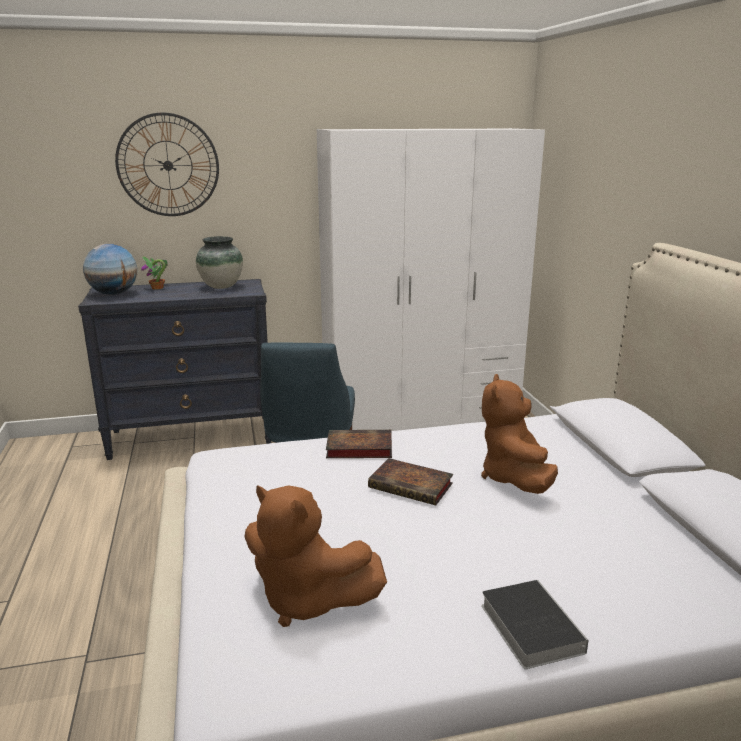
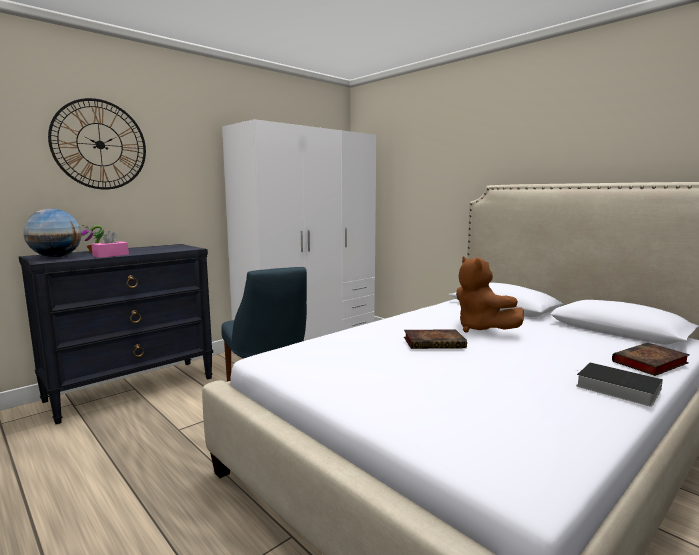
camera: 30 degrees left, 10 degrees down
(159, 297) = (111, 255): none -> pink tissue box
(221, 287) = (157, 248): vase -> none
(307, 600) = (478, 415): brown plush toy -> none
(357, 448) = (364, 333): book -> book (649, 363)

